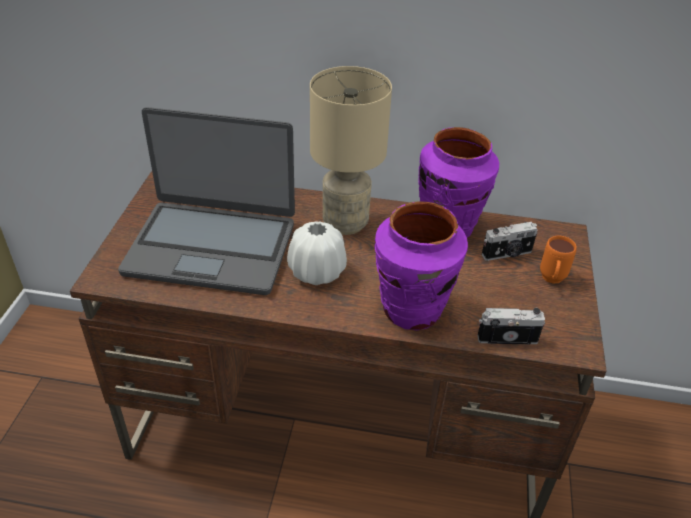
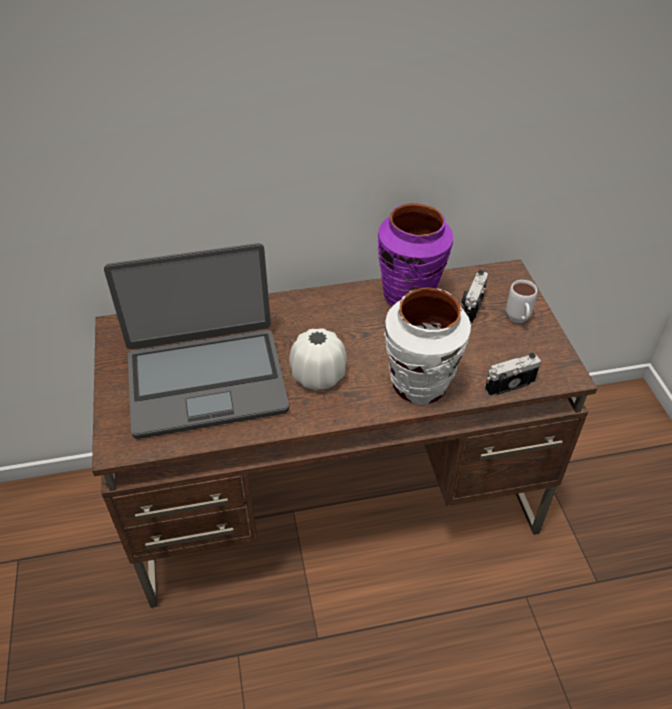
camera: 20 degrees left, 5 degrees up
(346, 223) = (317, 318): beige table lamp -> none
(412, 310) = (420, 385): purple vase -> white vase
(507, 254) = (471, 307): camera -> camera turned 150 degrees clockwise
(551, 281) = (518, 321): orange mug -> white mug

